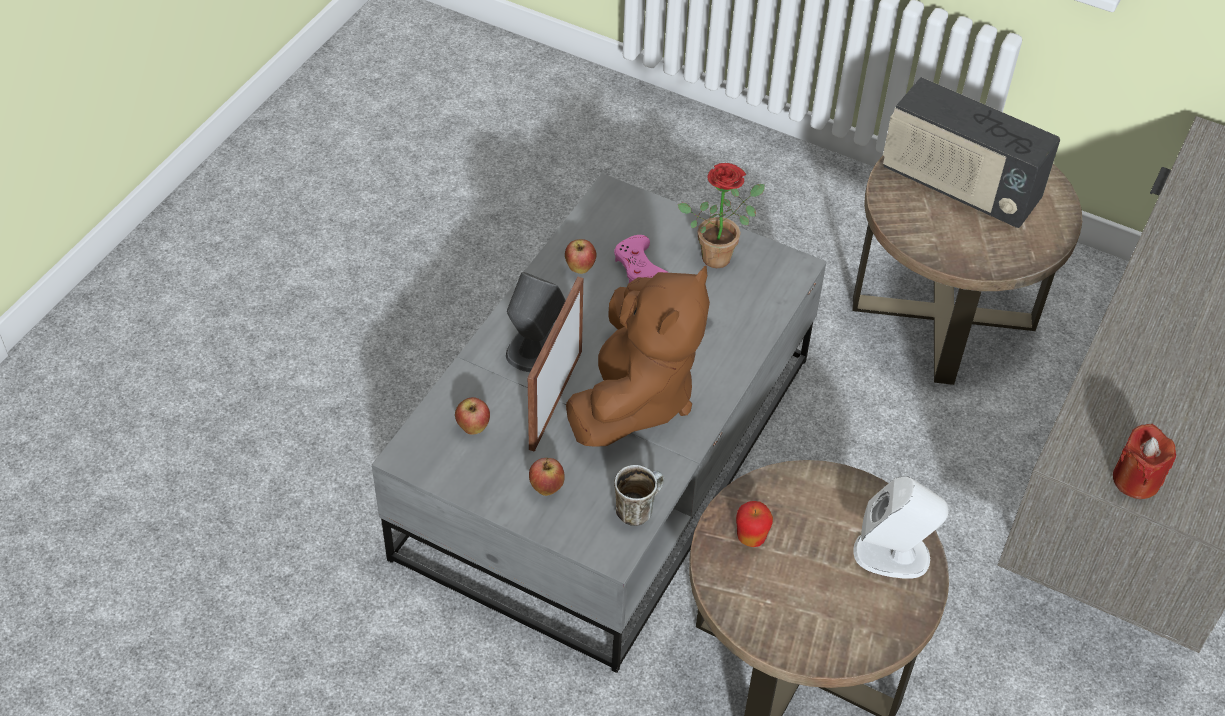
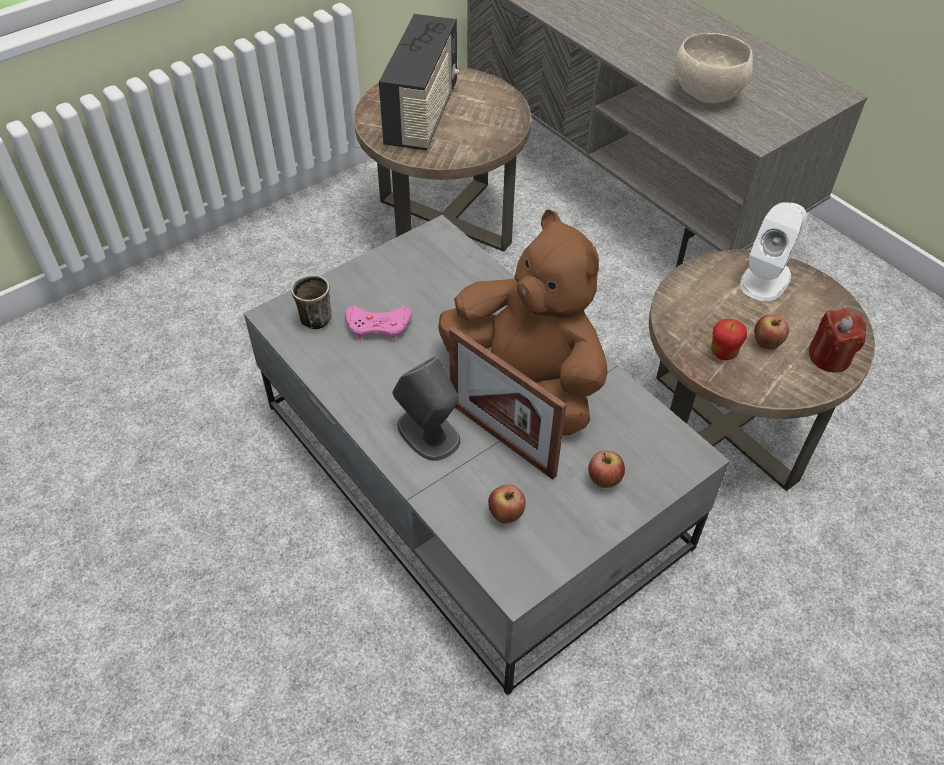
camera: 65 degrees left, 0 degrees up
(580, 268) = (352, 368): apple -> apple (766, 344)
(638, 508) = (652, 422): mug -> mug (313, 316)
(720, 254) = (395, 271): potted plant -> none
(958, 187) = (423, 115): radio -> radio turned 45 degrees counterclockwise
(1118, 395) = (707, 96): none -> beige bowl
(1136, 480) = (786, 116): red candle -> red candle (829, 357)

